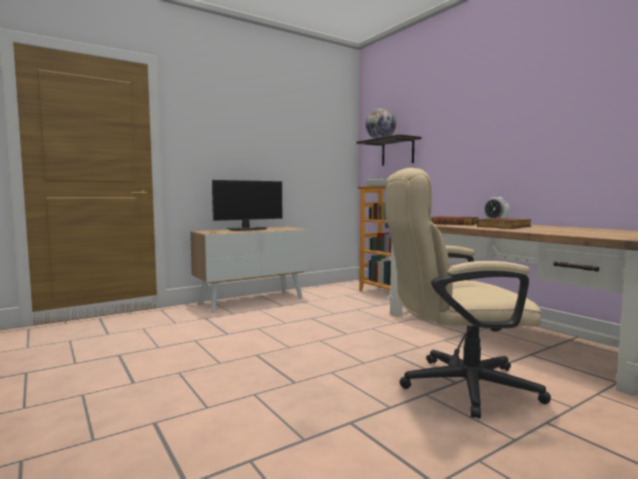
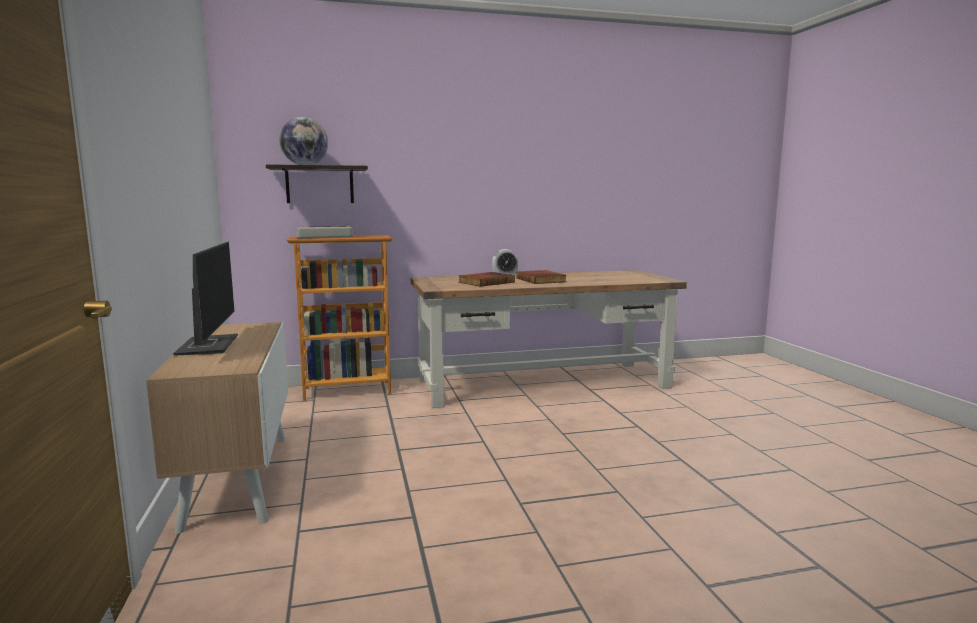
camera: 70 degrees left, 5 degrees up
(455, 386) = (644, 428): beige office chair -> none

